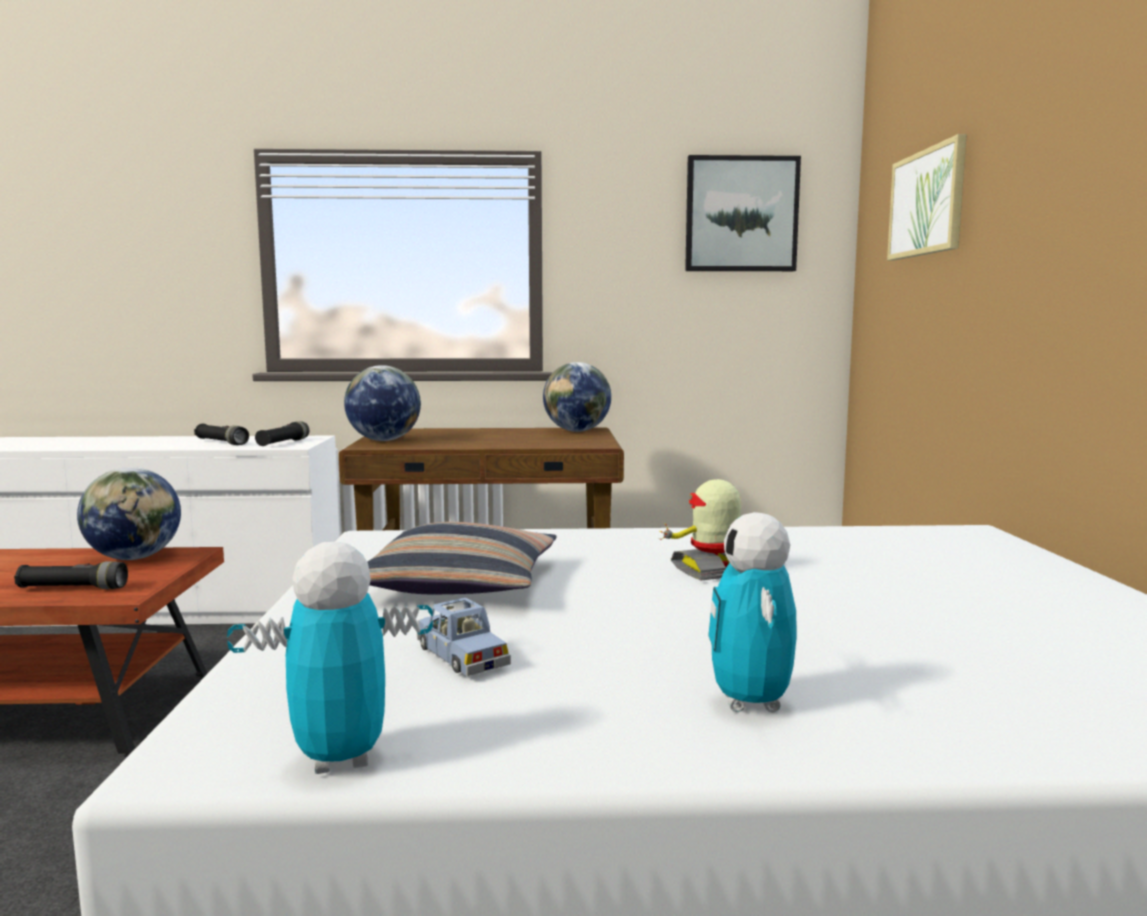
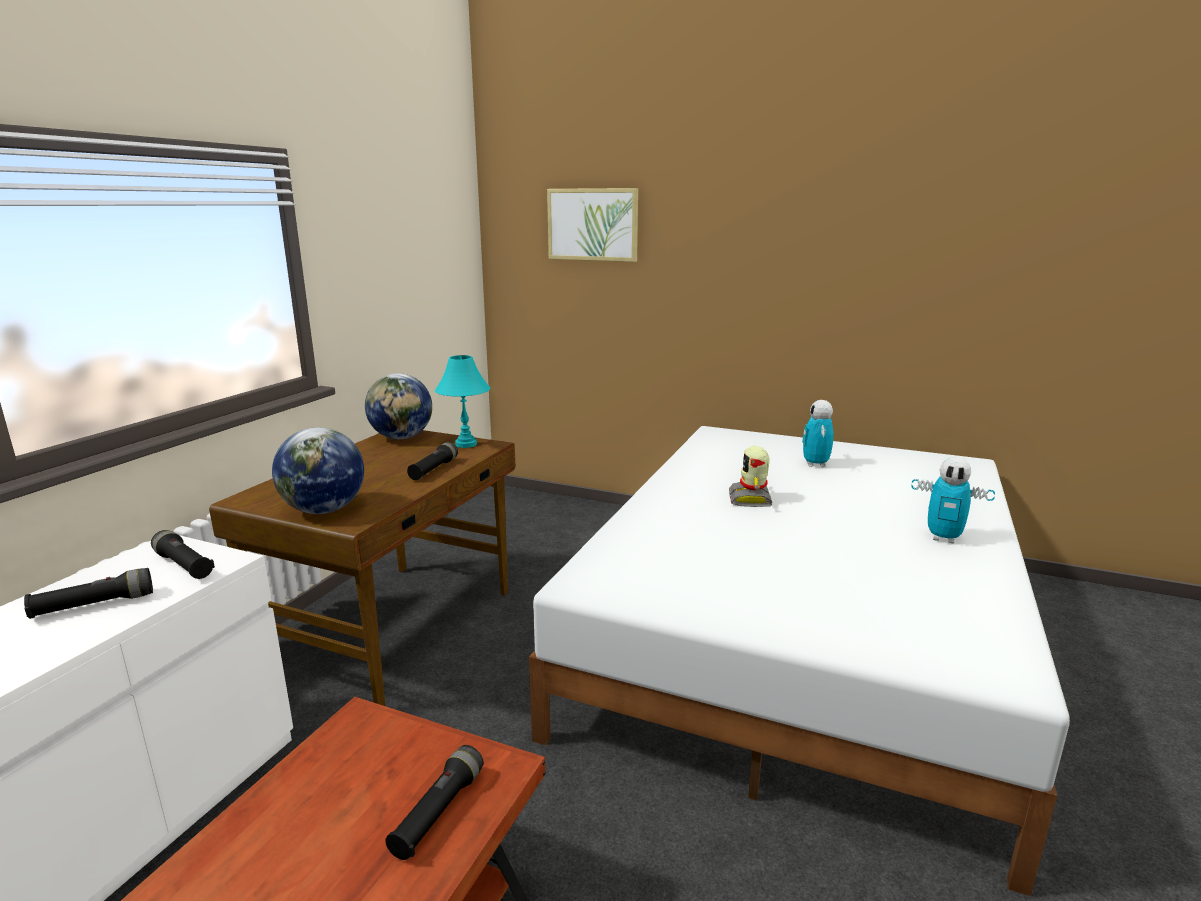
camera: 65 degrees left, 10 degrees up
(134, 558) = (335, 766): globe -> none
(340, 759) = (1009, 636): toy robot -> toy robot (815, 464)
(459, 583) = (735, 569): pillow -> none
(460, 656) = (876, 589): blue toy car -> none
(505, 444) = (433, 470): none -> black flashlight
(588, 441) = (466, 444): none -> turquoise table lamp
(741, 214) = (426, 216): picture -> none

